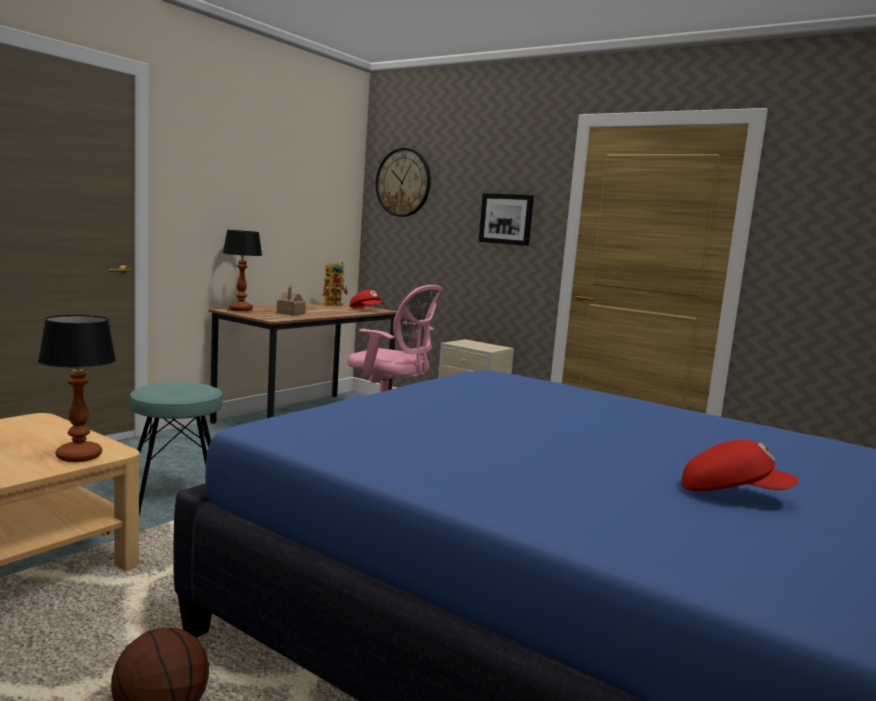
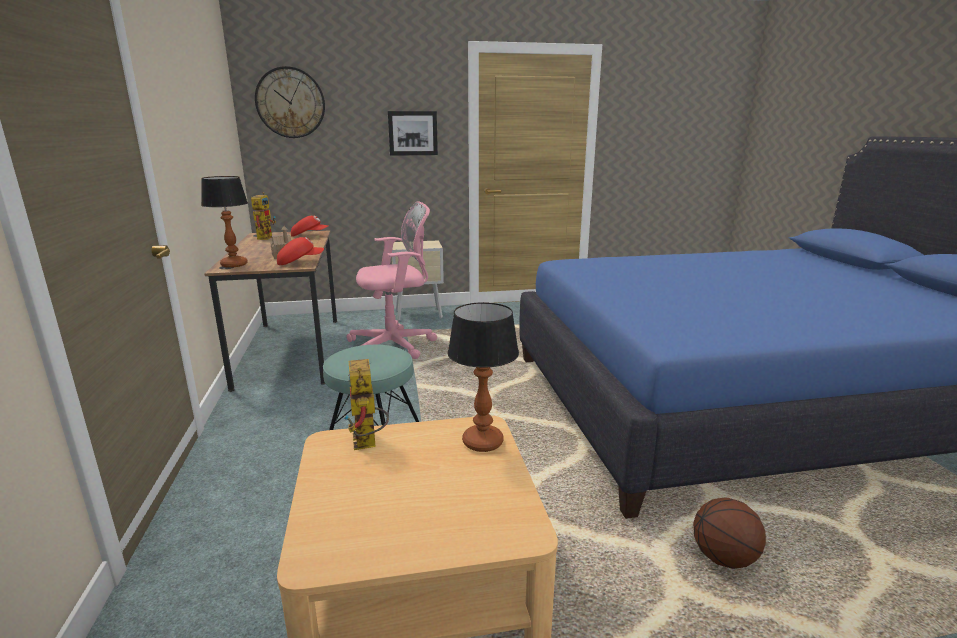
camera: 45 degrees left, 10 degrees up
(41, 428) = (368, 444): none -> toy robot
(732, 494) = (844, 288): red cap -> red cap (300, 262)

